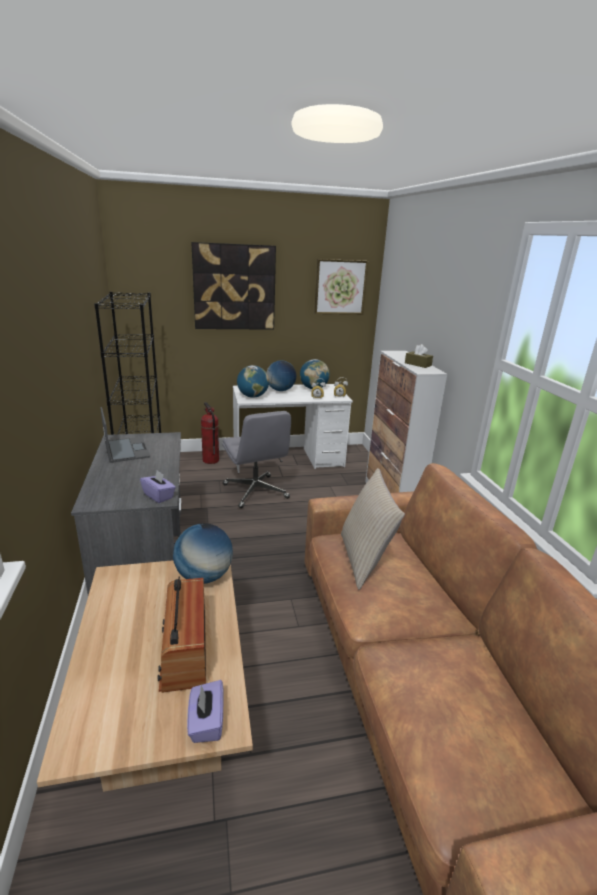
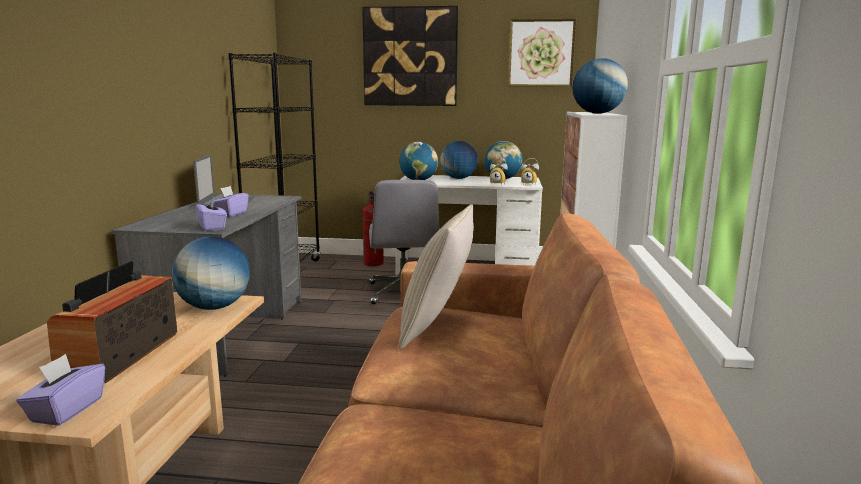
camera: 20 degrees right, 10 degrees down
(151, 471) = (230, 214): none -> purple tissue box
(418, 364) = (597, 113): brown tissue box -> globe

